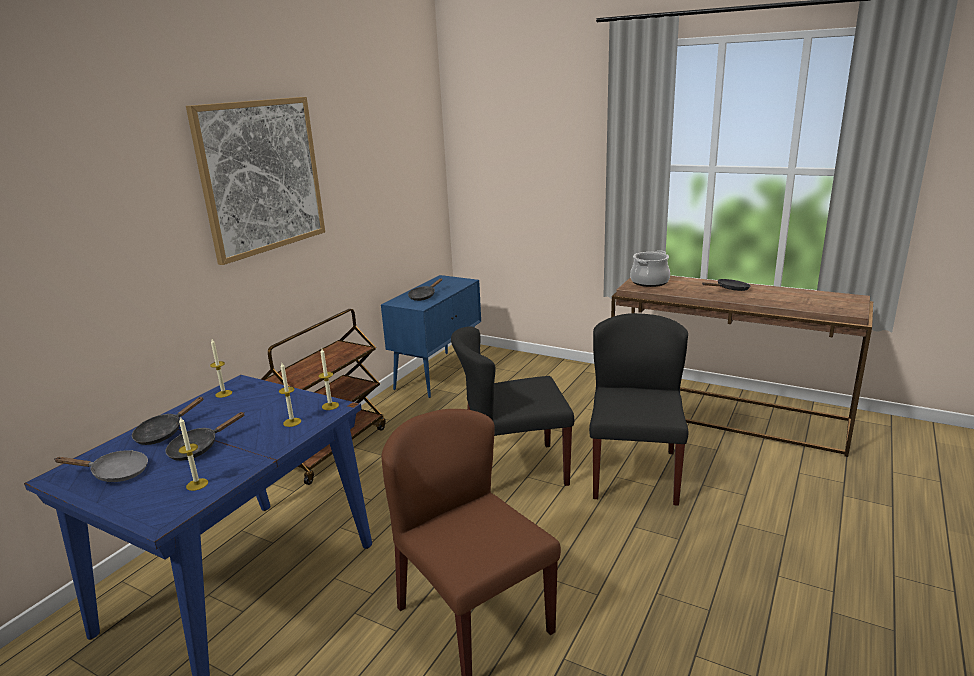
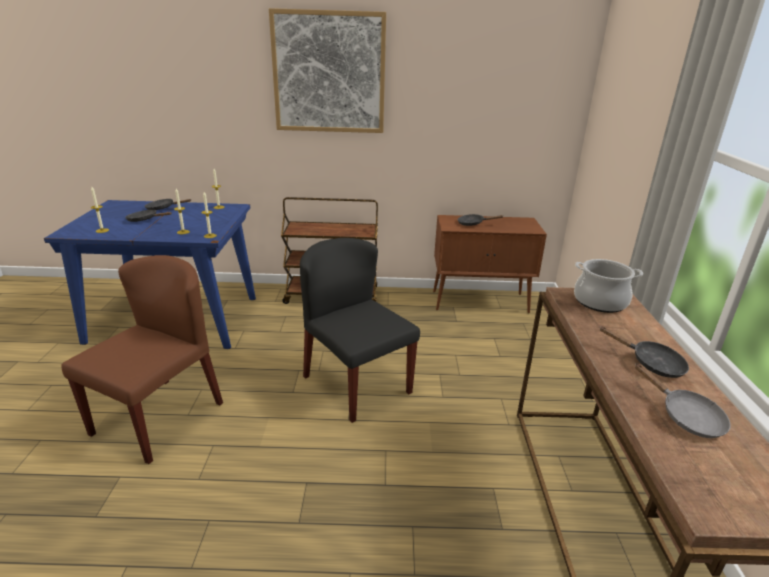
camera: 60 degrees right, 5 degrees up
(115, 473) = (116, 212): grey frying pan -> grey frying pan (685, 416)
(439, 373) = (480, 302): blue cabinet -> brown cabinet
(634, 473) = (399, 463): black chair -> none

